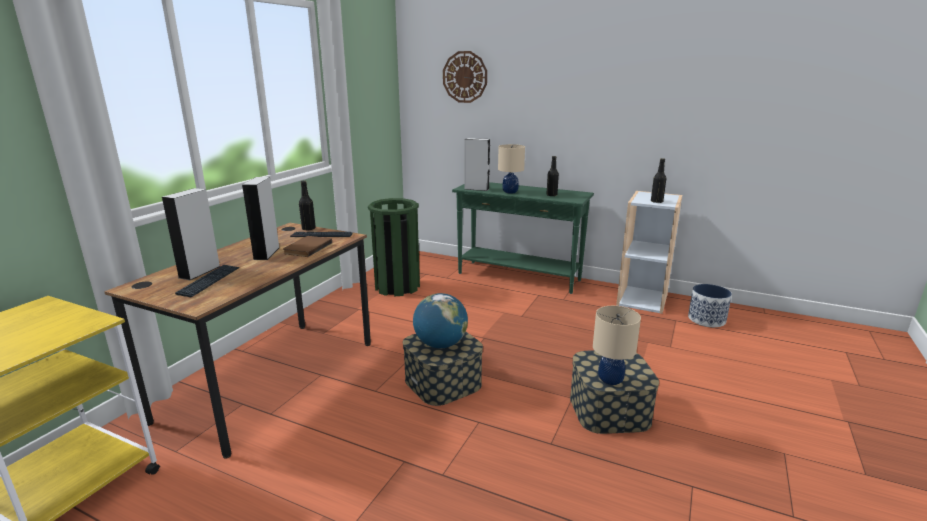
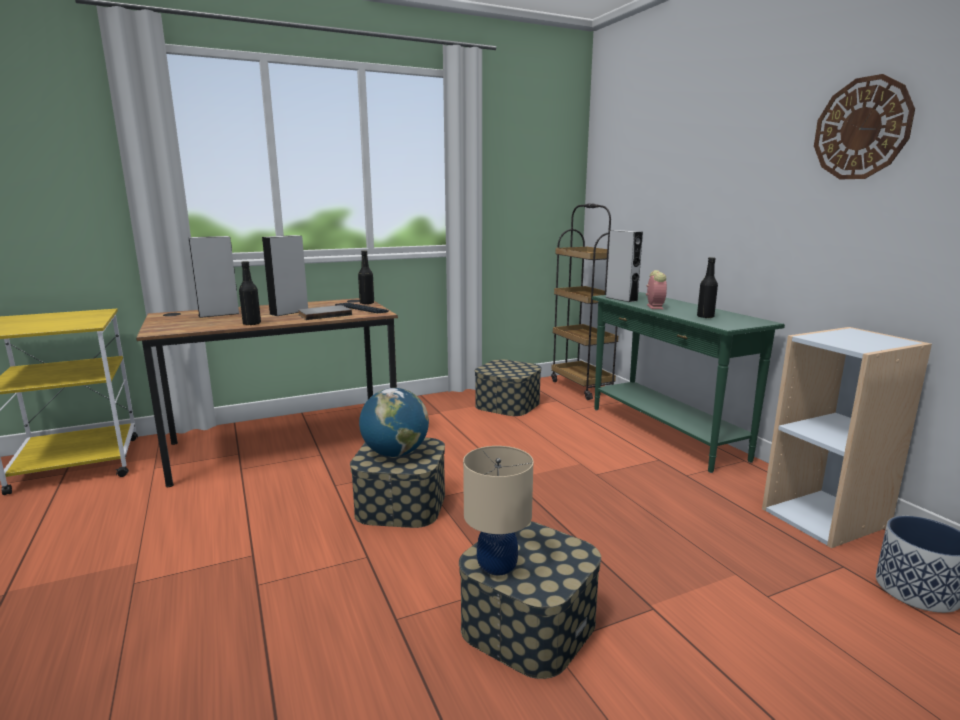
camera: 40 degrees right, 5 degrees down
(209, 281) = (205, 320): keyboard -> none
(306, 248) = (324, 314): brown book -> grey book
(397, 287) = (507, 404): green trash can -> storage box
(428, 260) = (582, 388): none -> brown cart
(465, 77) = (646, 154): wall clock -> wall clock (862, 129)
(509, 192) = (654, 307): beige table lamp -> alarm clock
(656, 201) = (844, 342): black bottle -> black bottle (252, 324)

